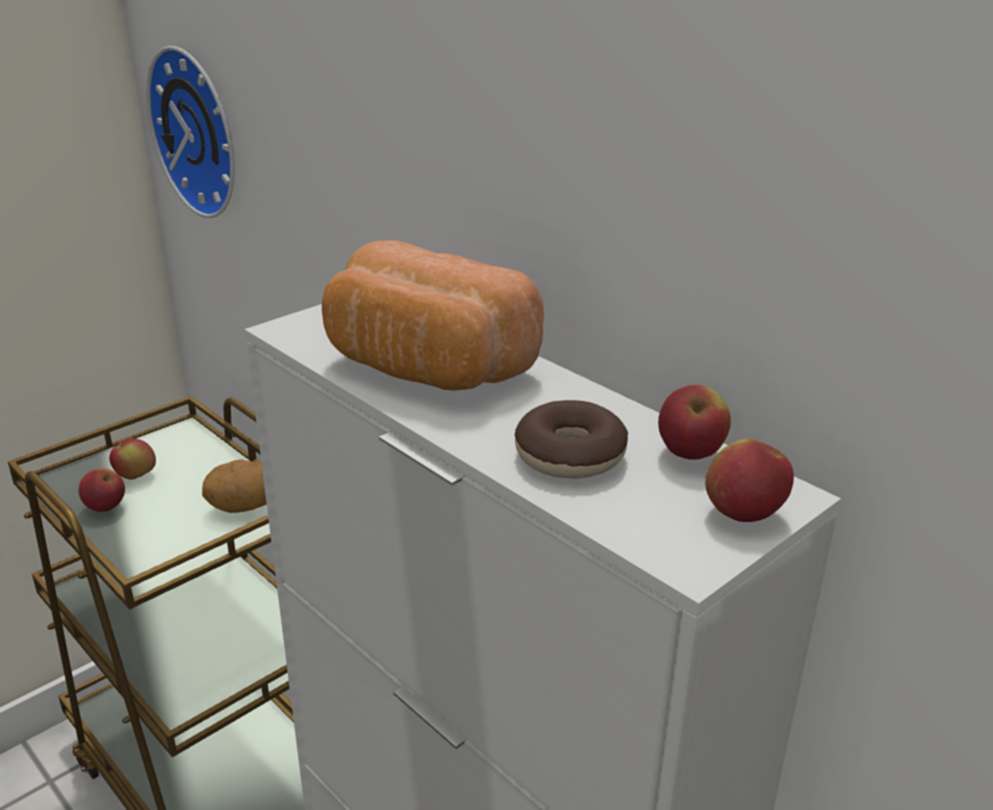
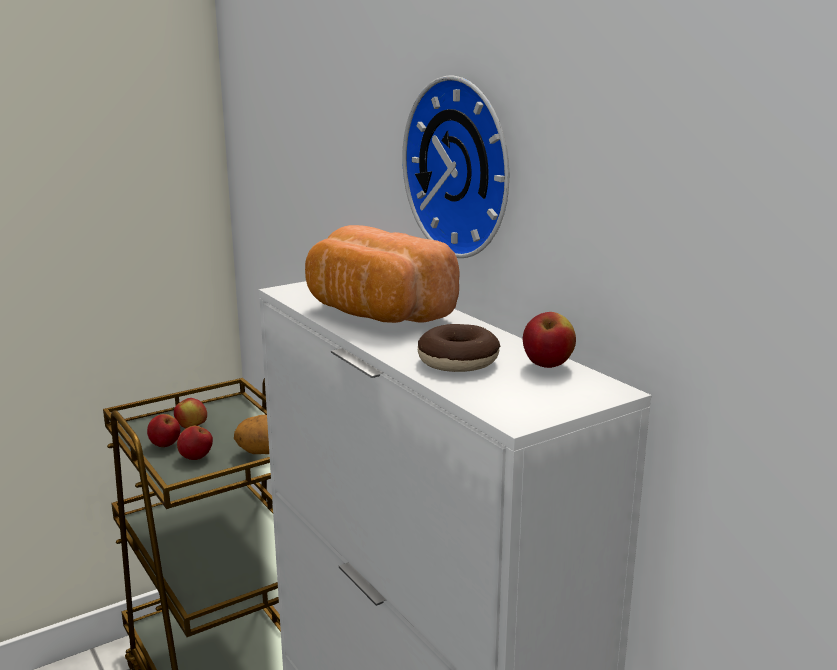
camera: 10 degrees right, 10 degrees down
(202, 132) = (263, 177): wall clock -> wall clock (464, 167)
(743, 513) = (571, 397): apple -> apple (196, 457)

